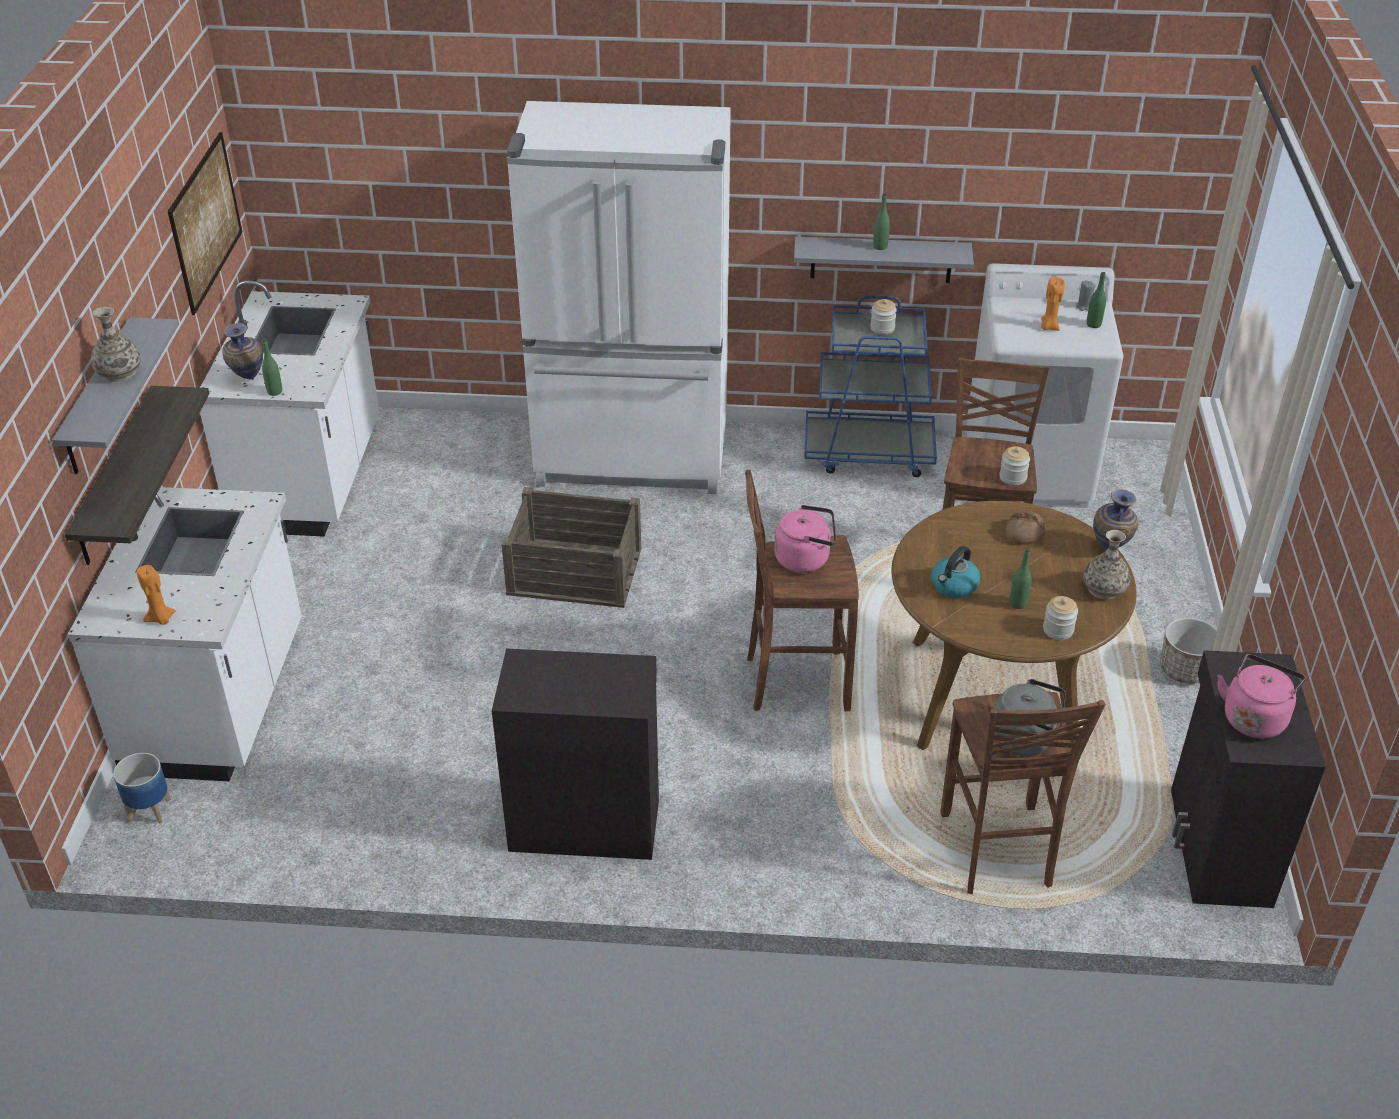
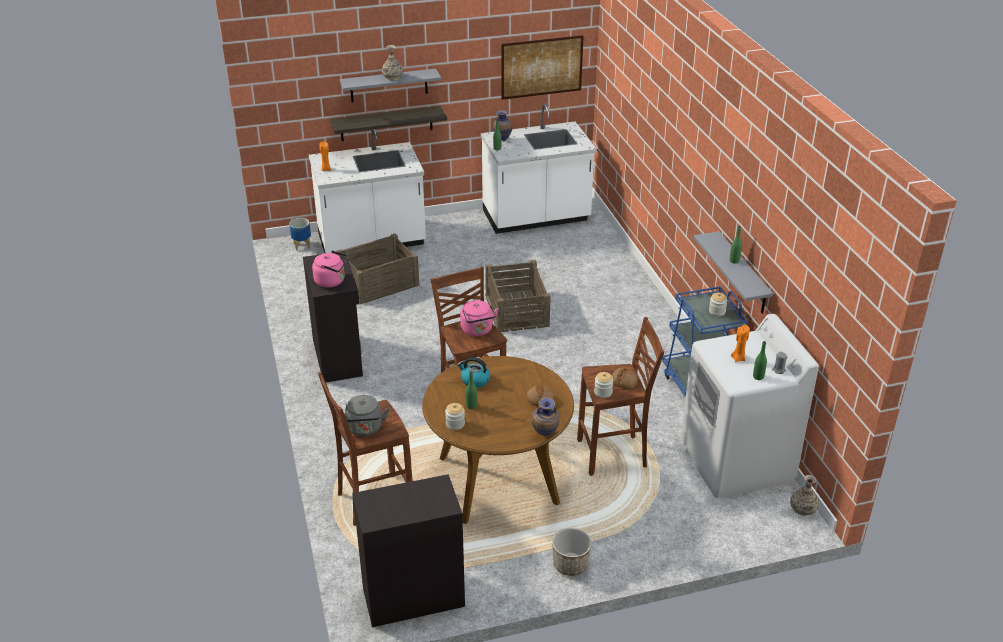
camera: 70 degrees right, 5 degrees down
(376, 719) = (379, 283): none -> crate
(633, 458) = (625, 305): white fridge -> none
(994, 453) = (624, 381): none -> bread
(1103, 589) = (503, 438): vase -> vase (803, 509)
(1254, 717) = (394, 500): pink kettle -> pink kettle (332, 281)

